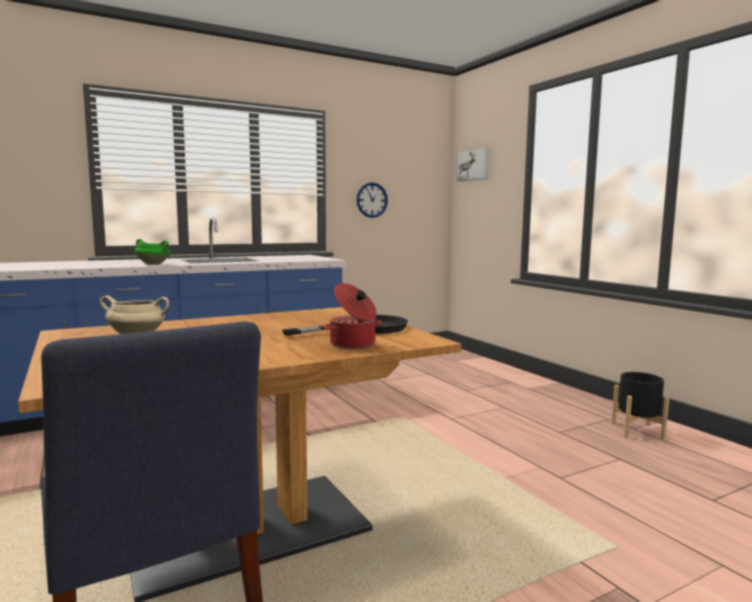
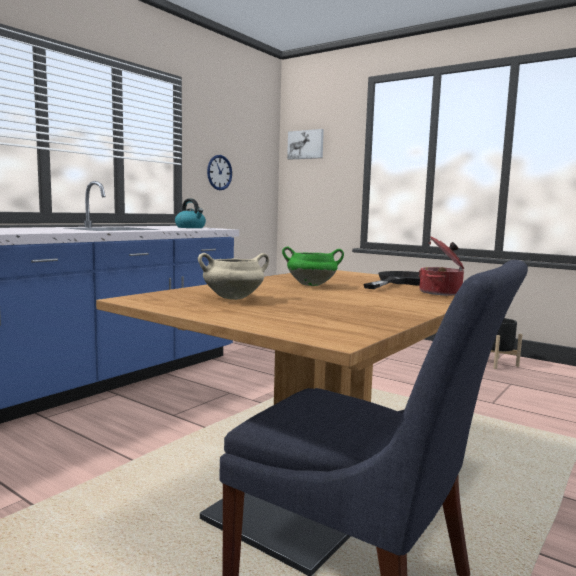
camera: 25 degrees left, 0 degrees up
(154, 264) = (64, 231): green cooking pot -> green cooking pot (312, 285)
(305, 258) = (191, 227): none -> kettle

